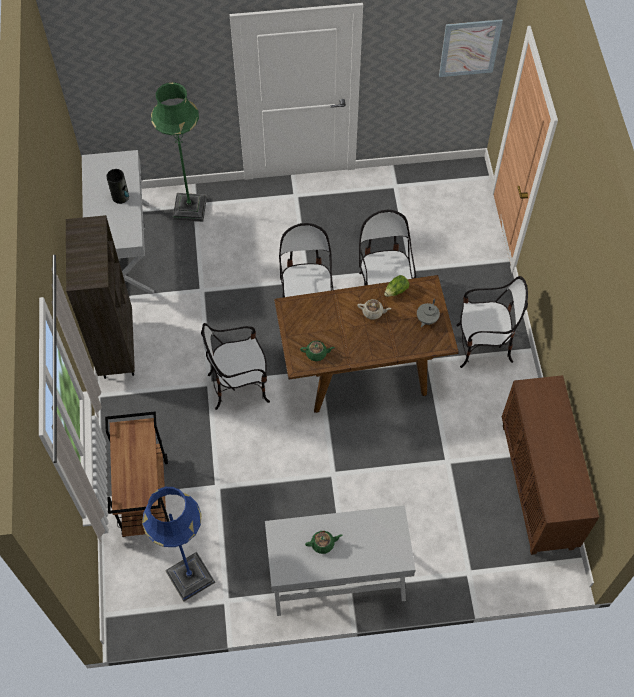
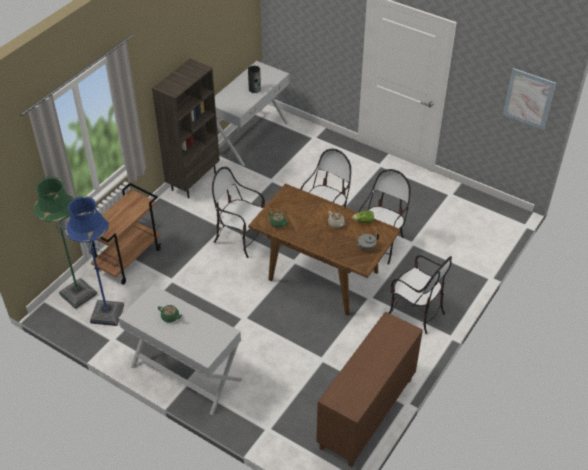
camera: 40 degrees right, 15 degrees down
(190, 208) = (309, 138): green floor lamp -> green floor lamp (78, 294)

